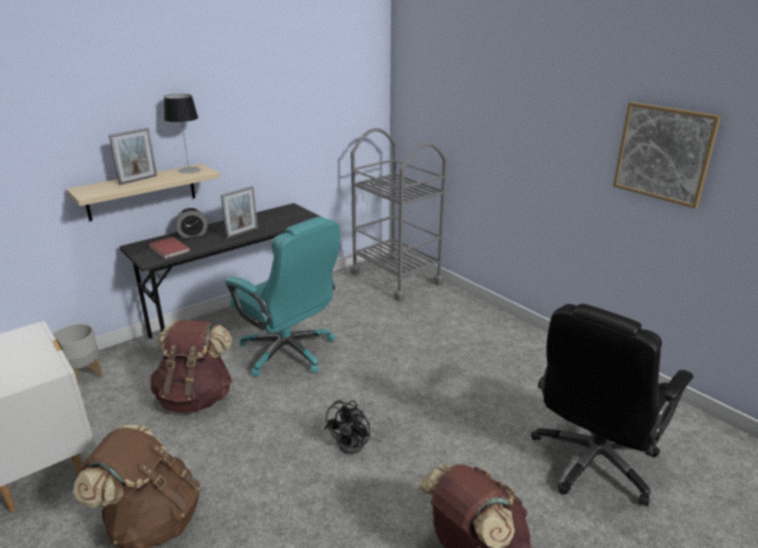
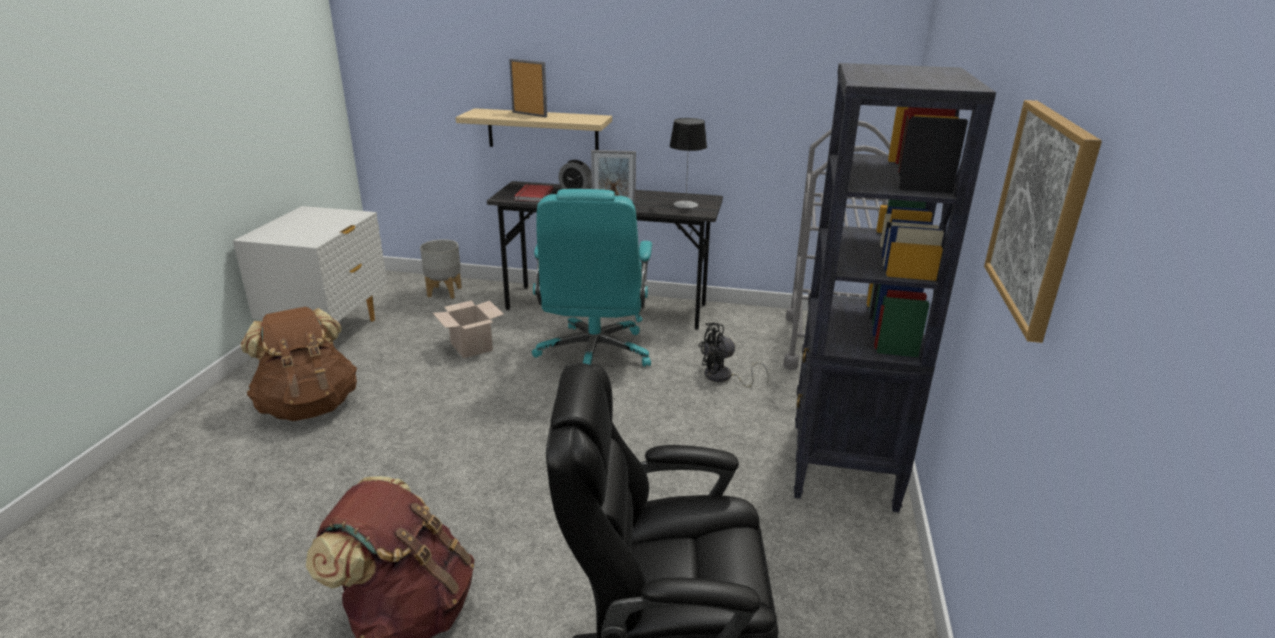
camera: 50 degrees right, 0 degrees up
(138, 180) = (529, 114): picture frame -> picture frame turned 150 degrees counterclockwise
(189, 170) = (584, 117): table lamp -> table lamp (685, 204)
(196, 398) = (472, 347): brown backpack -> cardboard box
(358, 444) = (500, 458): black fan -> black fan (723, 378)
(499, 332) = (842, 466): none -> black bookcase

